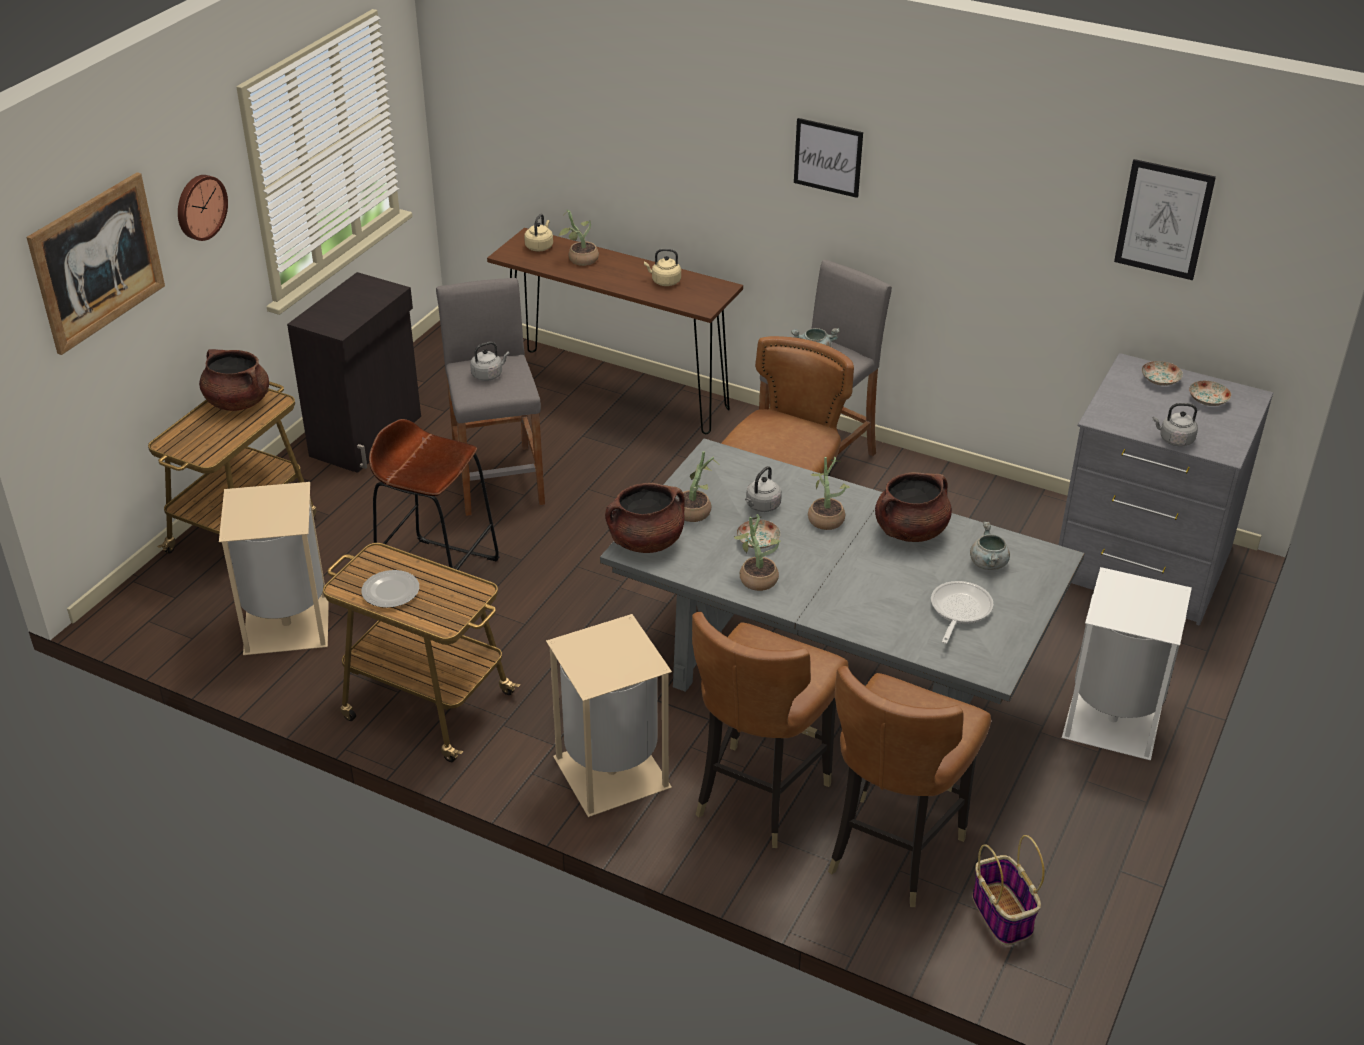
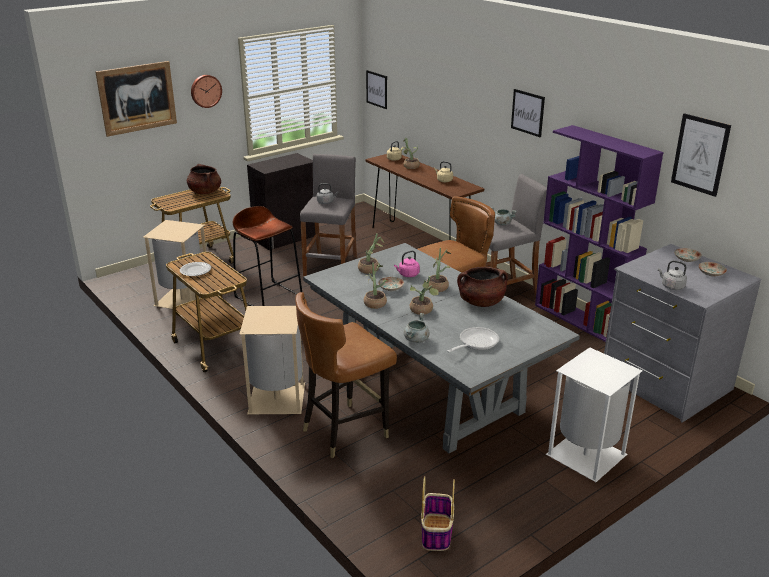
camera: 25 degrees right, 10 degrees down
(466, 114) = (377, 89): none -> picture
(646, 542) = (332, 276): brown cooking pot -> none
(762, 506) = (407, 275): grey kettle -> pink kettle
(840, 573) = (423, 311): none -> potted plant
(892, 850) = (397, 479): brown chair -> none
(966, 482) = (582, 320): none -> purple bookcase
(989, 564) = (514, 326): grey cooking pot -> grey cooking pot (416, 340)

